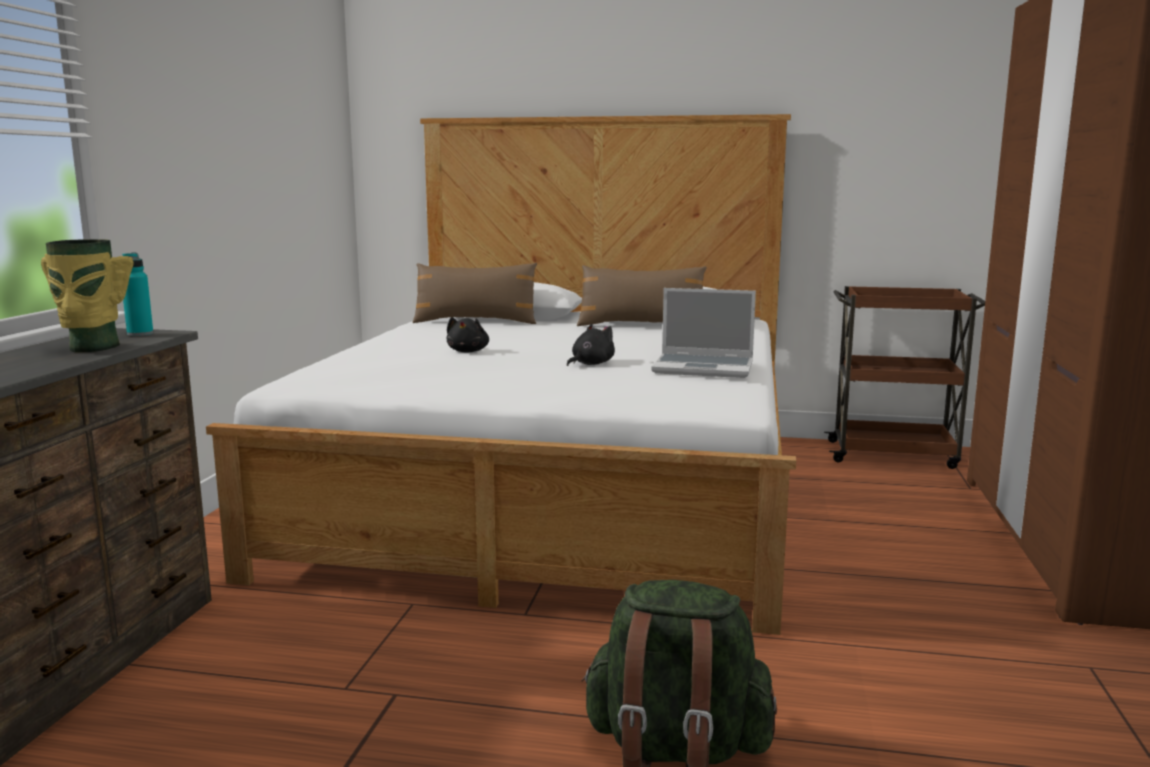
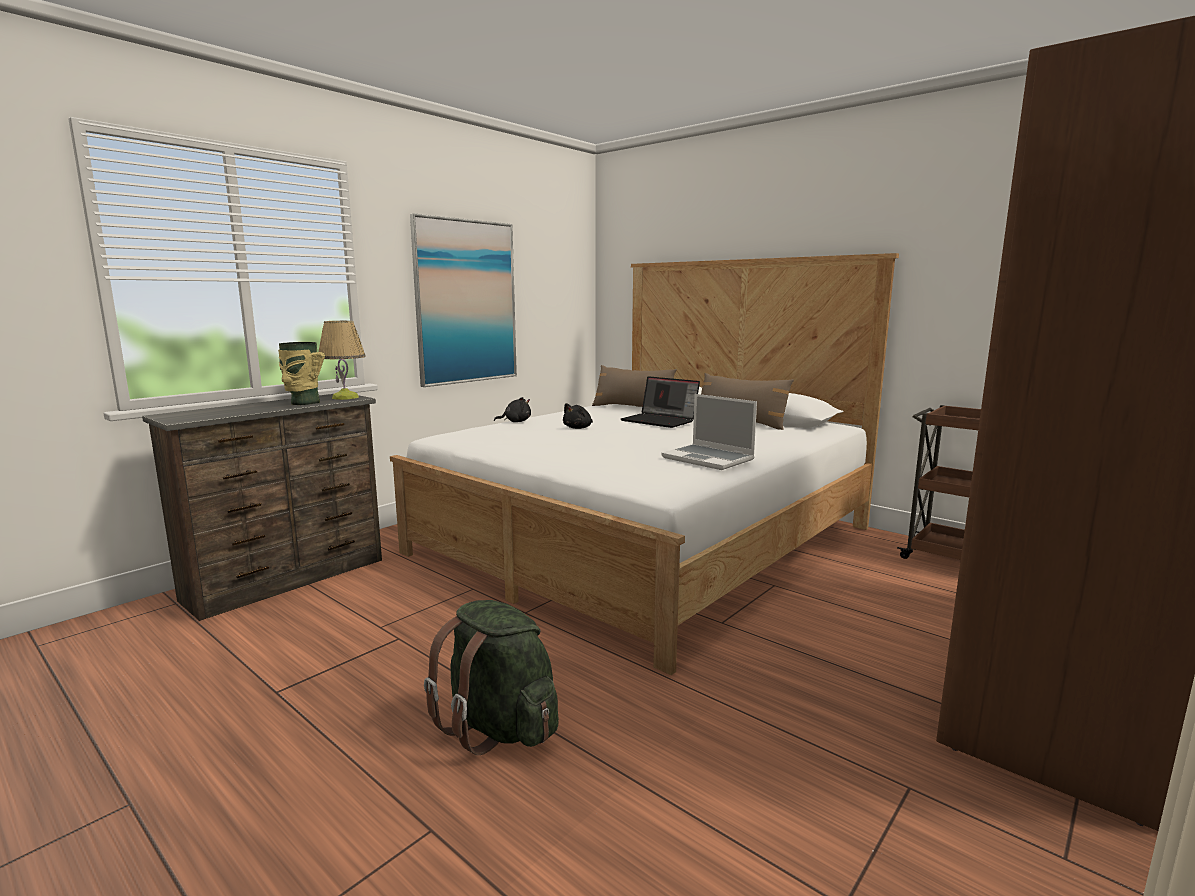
camera: 30 degrees right, 0 degrees up
(140, 334) = (345, 397): turquoise bottle -> table lamp
(221, 172) = (466, 302): none -> picture
(550, 332) = (660, 421): none -> laptop
(590, 364) = (641, 446): black plush toy -> black plush toy (515, 422)

